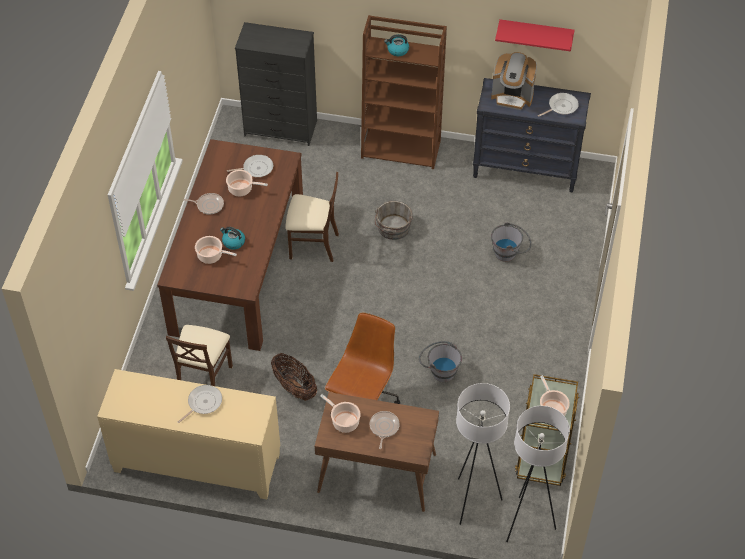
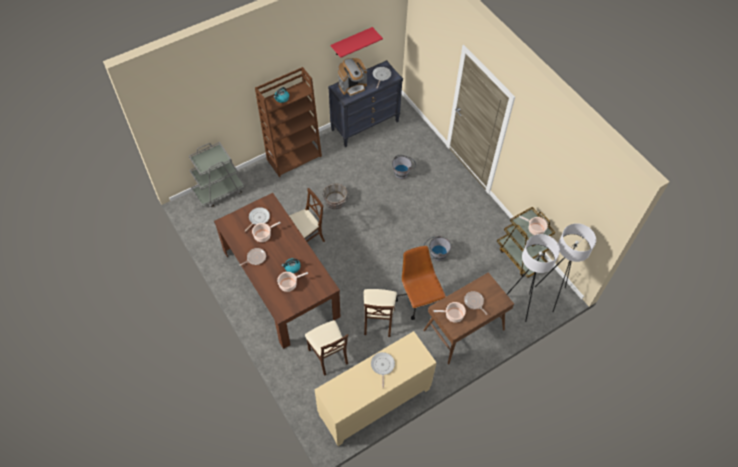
camera: 45 degrees left, 5 degrees up
(281, 128) = (219, 191): black dresser -> grey cart
(294, 387) = (378, 321): basket -> beige chair

